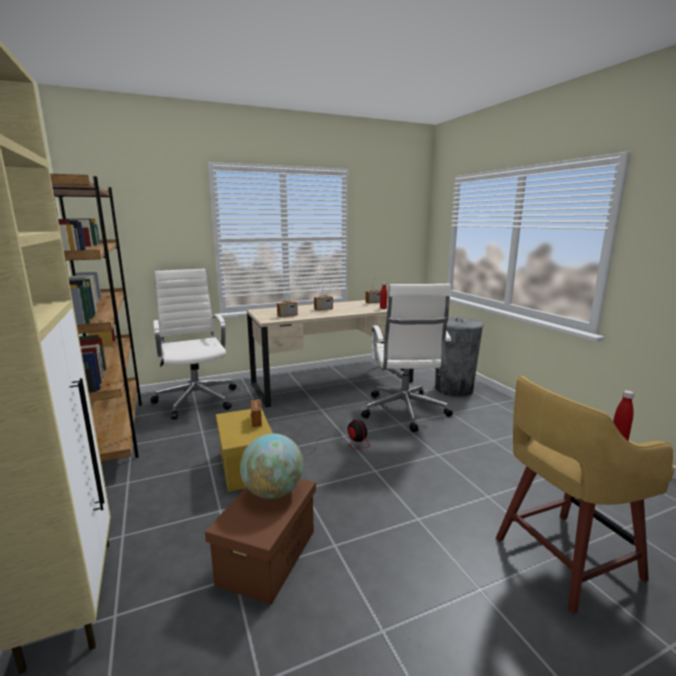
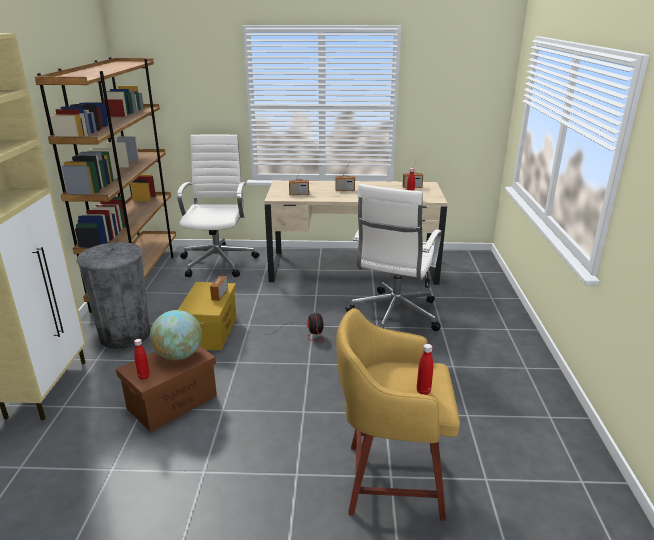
camera: 25 degrees right, 10 degrees up
(253, 529) = (144, 376): none -> red bottle
(454, 388) = (477, 302): grey trash can -> grey trash can (125, 335)

